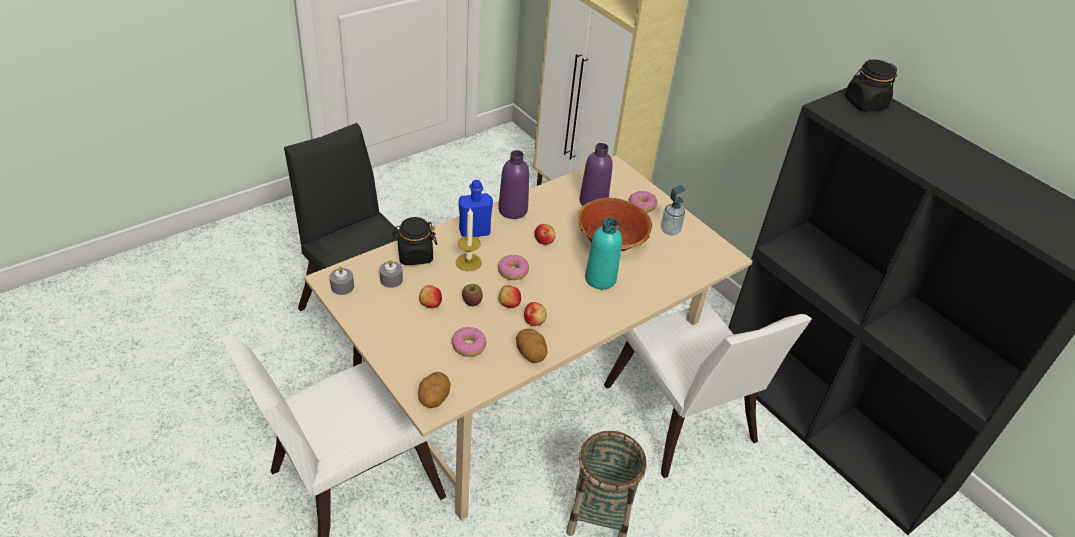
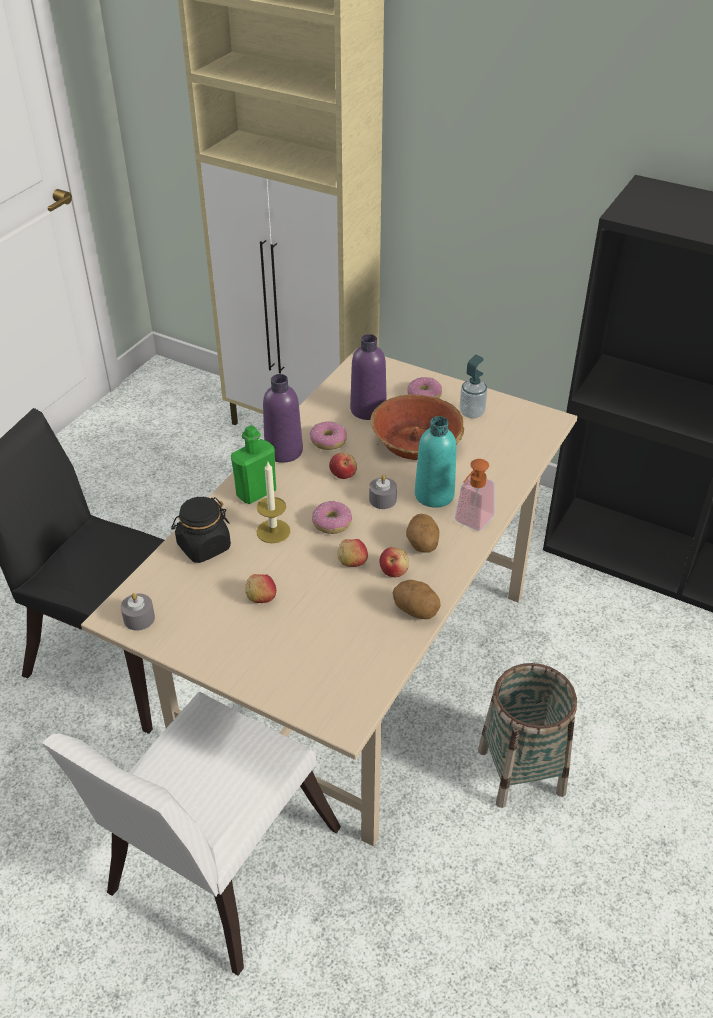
camera: 20 degrees left, 0 degrees up
(391, 279) = (194, 587): grey candle -> grey candle (382, 500)
(433, 399) = (341, 709): potato -> potato (421, 545)
(468, 346) = (339, 630): donut -> donut (328, 441)
(472, 301) = (308, 576): apple -> none
(474, 232) = (256, 493): blue bottle -> green bottle
(613, 308) = (470, 522): none -> soap dispenser
(682, 422) = (545, 629): white chair -> none
(865, 103) = (657, 197): black jar -> none

